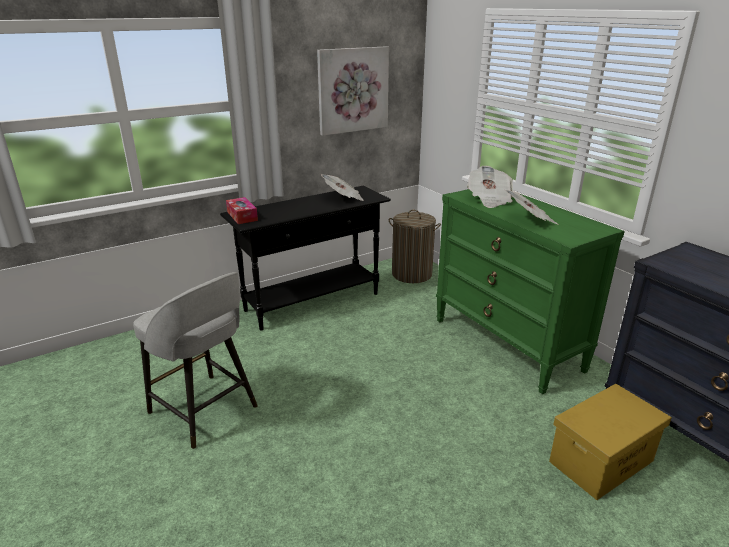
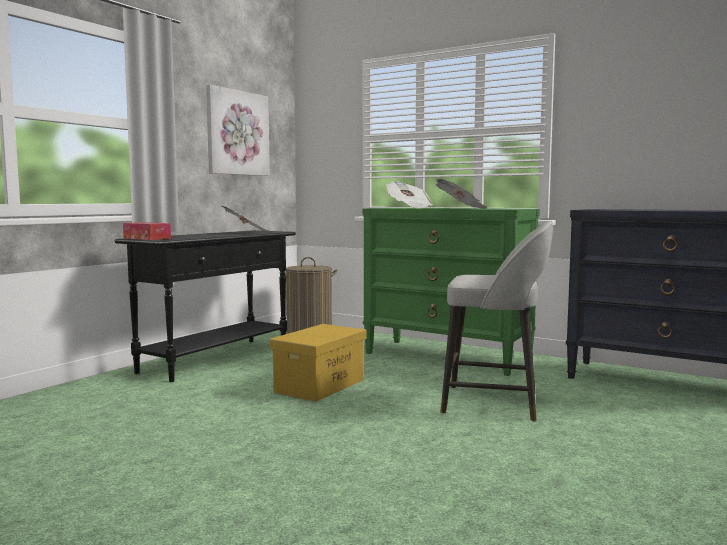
camera: 25 degrees left, 20 degrees down
(205, 411) = (158, 439): grey stool -> grey stool (494, 403)
(601, 461) = (595, 398): yellow storage box -> yellow storage box (319, 386)

